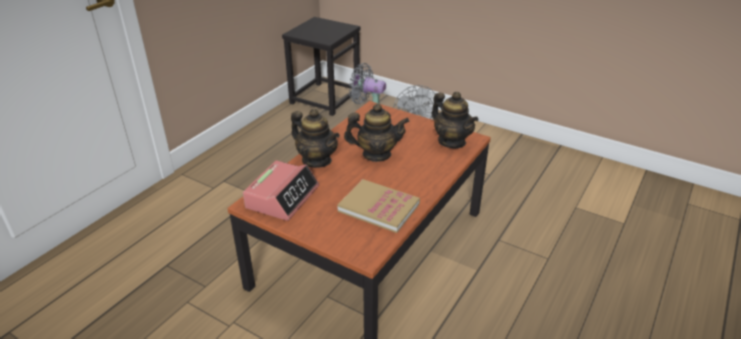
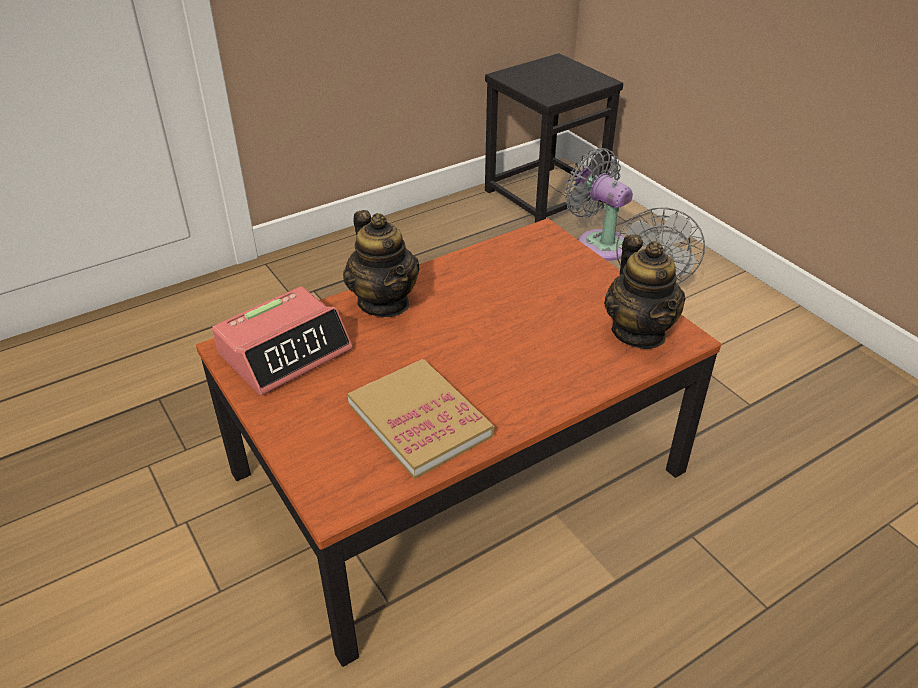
camera: 25 degrees right, 5 degrees up
(376, 154) = (487, 320): teapot -> none

